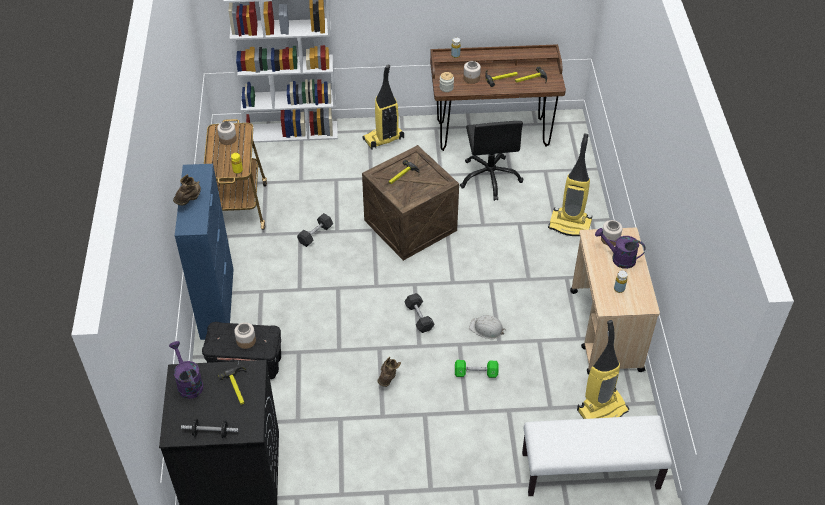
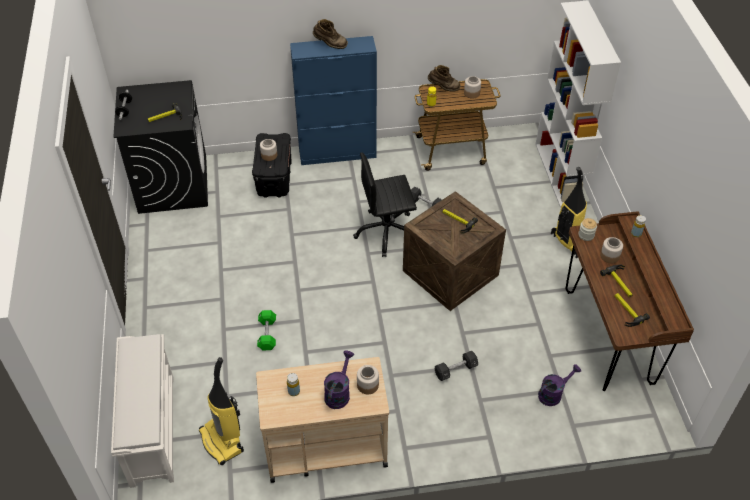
camera: 85 degrees right, 0 degrees up
(188, 383) = (172, 92): purple watering can -> purple watering can (553, 394)
(388, 378) = (261, 270): brown boot -> brown boot (443, 88)
(419, 317) = (332, 287): black dumbbell -> black dumbbell (455, 370)
(487, 329) = (321, 341): white hard hat -> none
(490, 177) = (536, 337): black office chair -> black office chair (386, 232)
(570, 225) = (477, 415): vacuum cleaner -> none
(590, 471) = (152, 429): white bench -> white shoe rack

